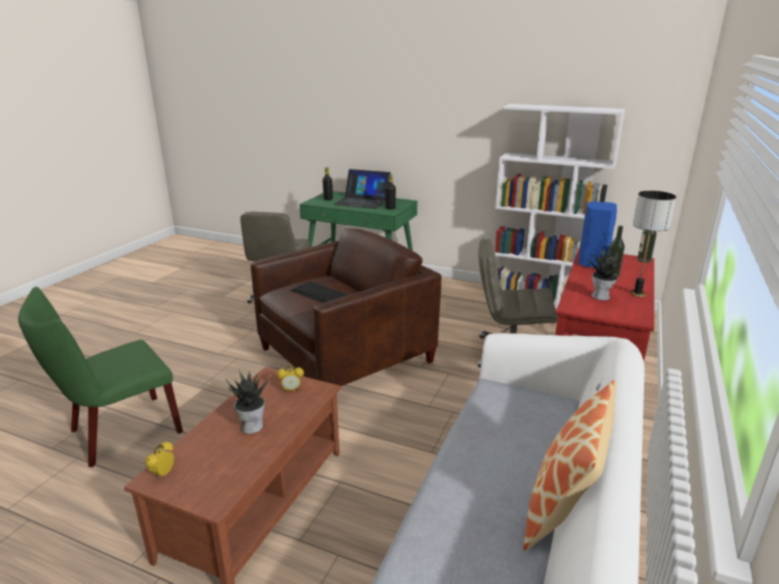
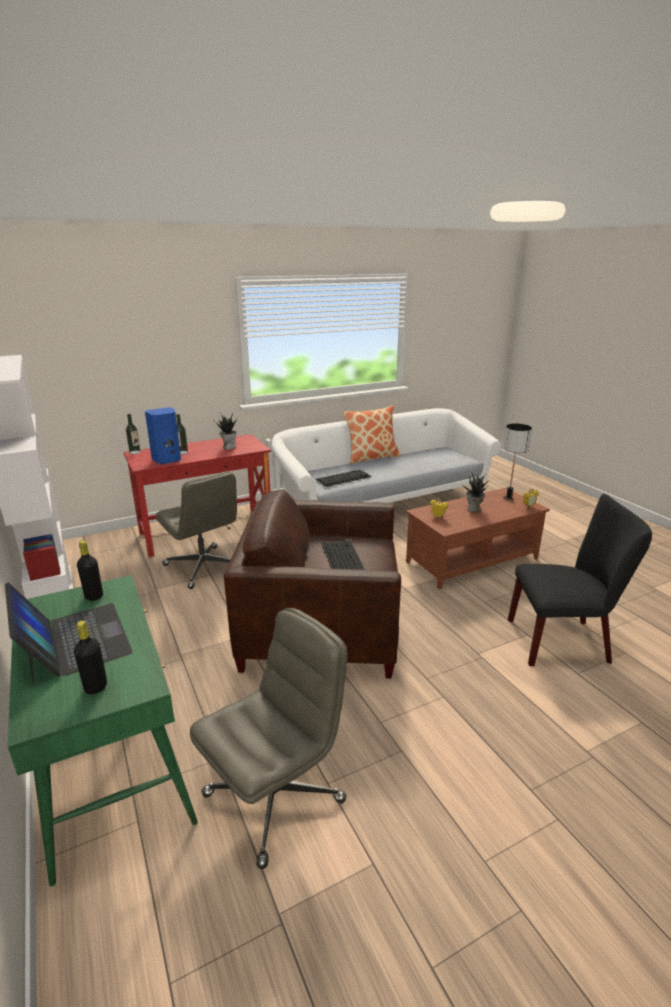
camera: 140 degrees left, 0 degrees up
(118, 433) = (564, 641): green chair -> black chair
(500, 414) = (344, 477): none -> keyboard
(637, 293) = (208, 443): table lamp -> table lamp (508, 498)

